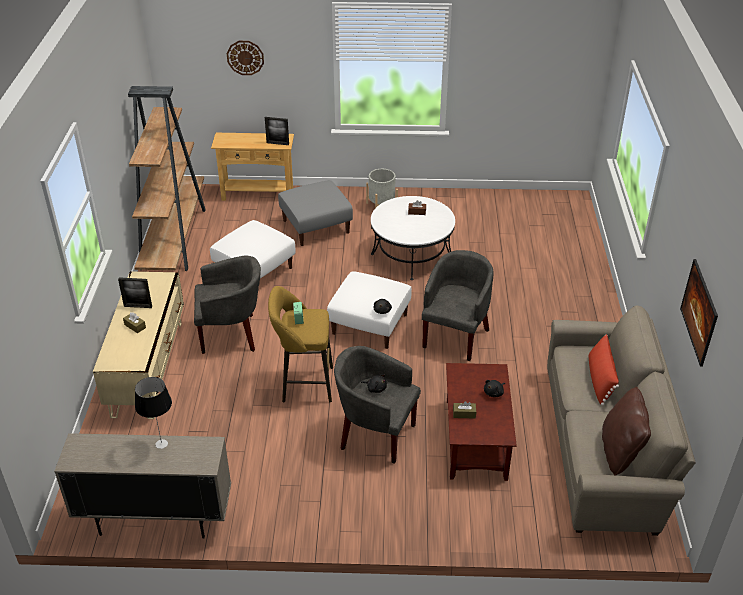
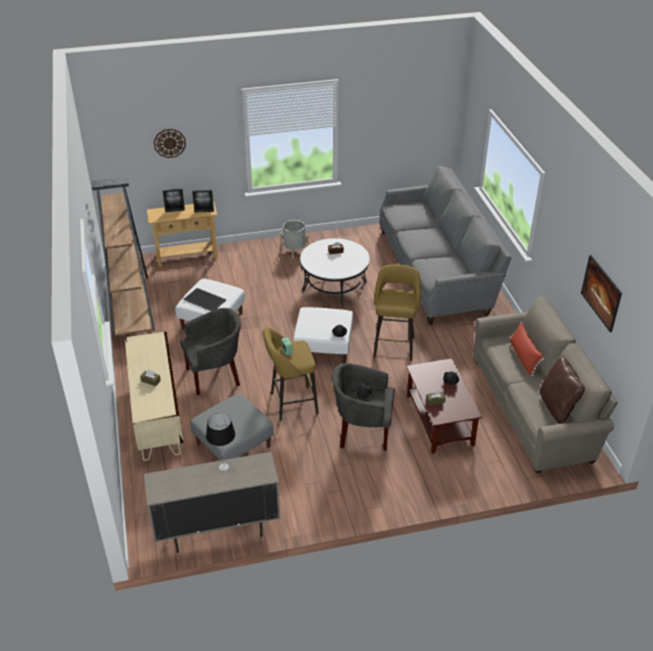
camera: 15 degrees left, 0 degrees up
(138, 306) = (145, 364): picture frame -> picture frame (175, 210)
(245, 244) = (205, 299): none -> tray
(316, 226) = (247, 276): grey ottoman -> grey ottoman (233, 445)
(455, 336) = (394, 345): grey armchair -> yellow stool
(542, 255) = (436, 271): none -> grey sofa

